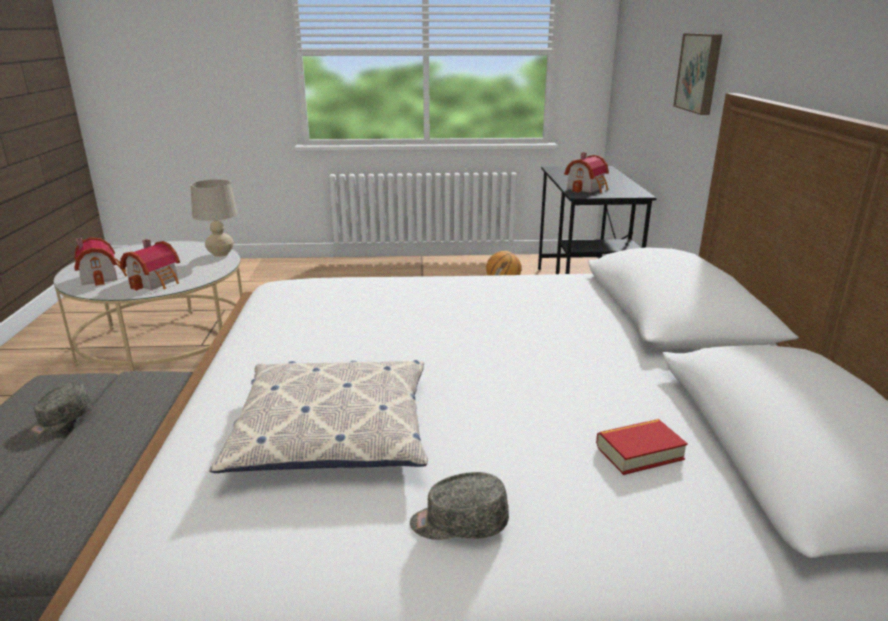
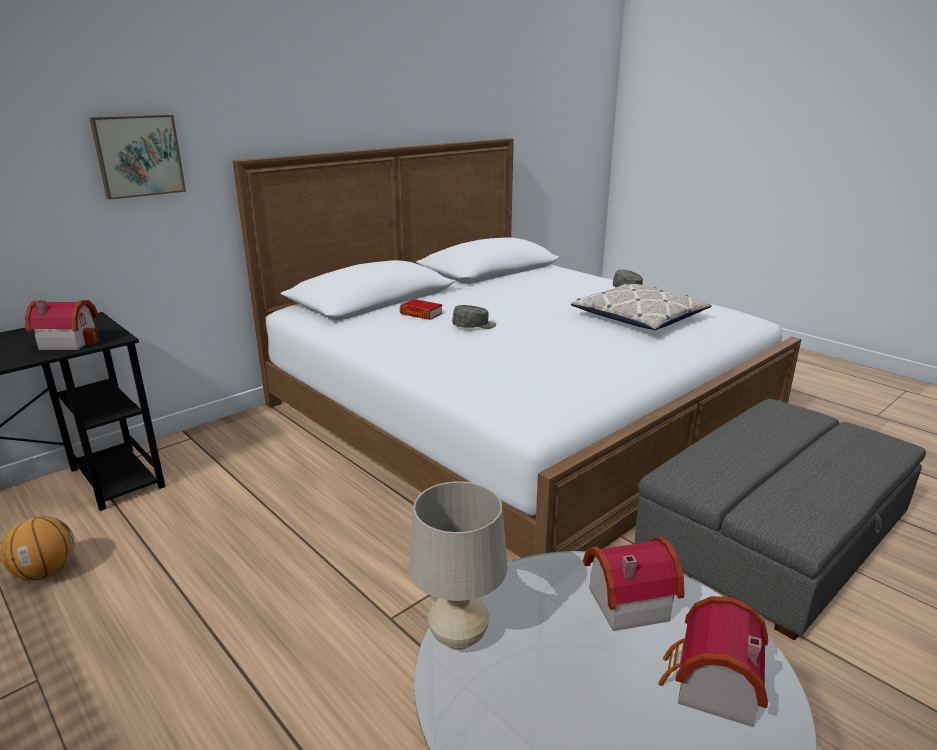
camera: 130 degrees left, 0 degrees up
(61, 420) = (784, 472): grey cap -> grey cap (474, 326)
(639, 452) = (540, 280): book -> book (421, 314)

